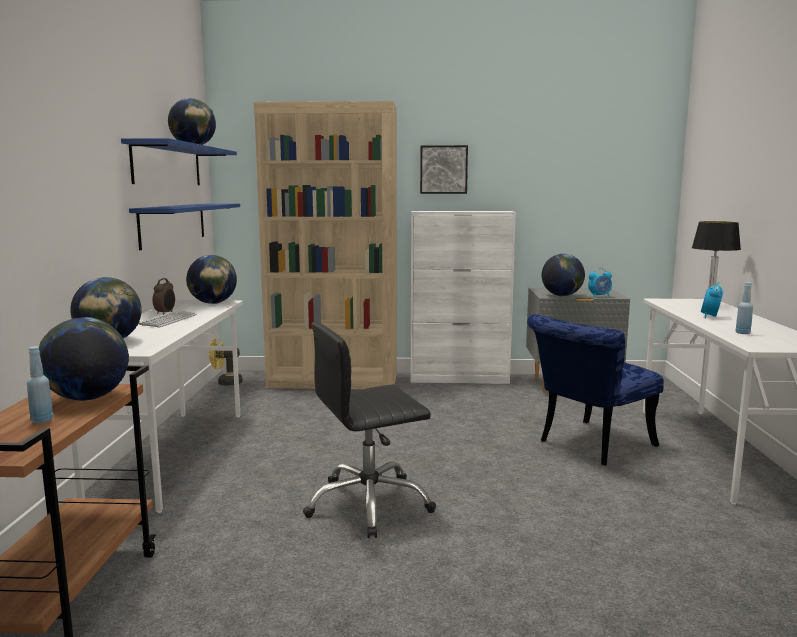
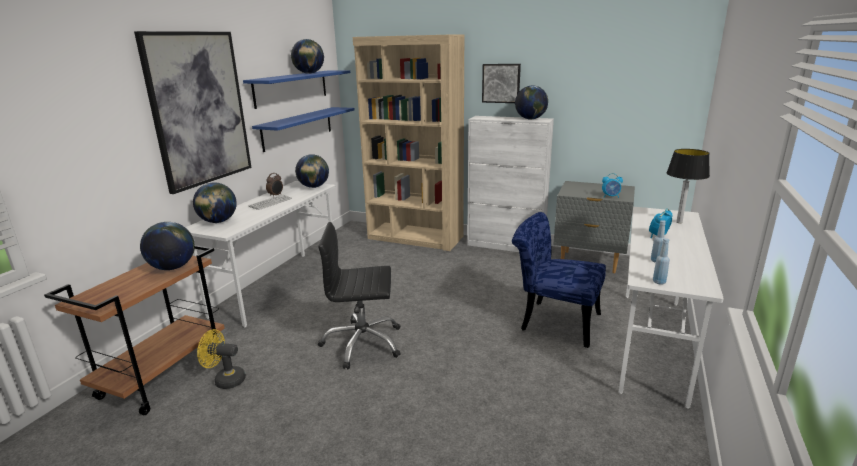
camera: 20 degrees right, 10 degrees up
(42, 421) = (136, 283): blue bottle -> blue bottle (659, 282)
(74, 167) = (199, 109): none -> picture
(226, 383) = (346, 231): yellow fan -> yellow fan (225, 380)
(562, 296) = (579, 194): globe -> globe (530, 119)
(589, 445) = (553, 321): blue chair -> blue chair turned 45 degrees clockwise

